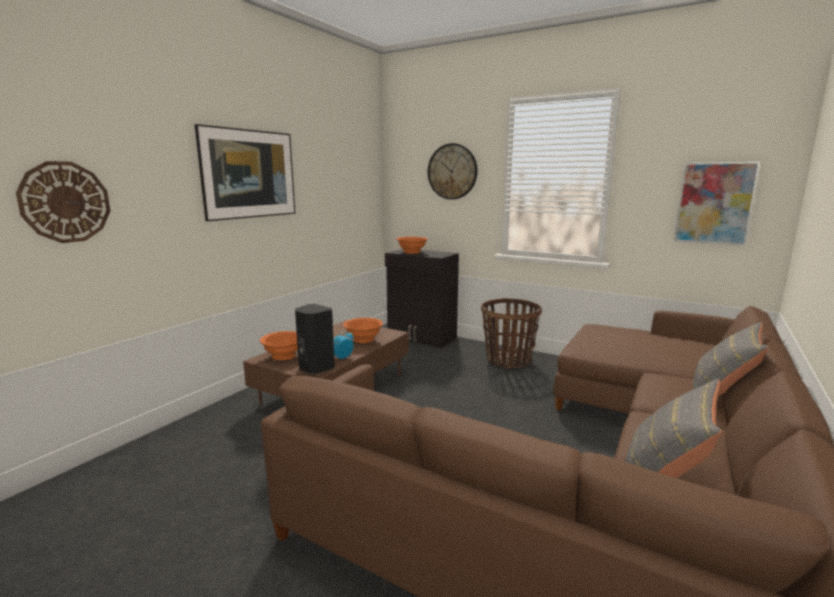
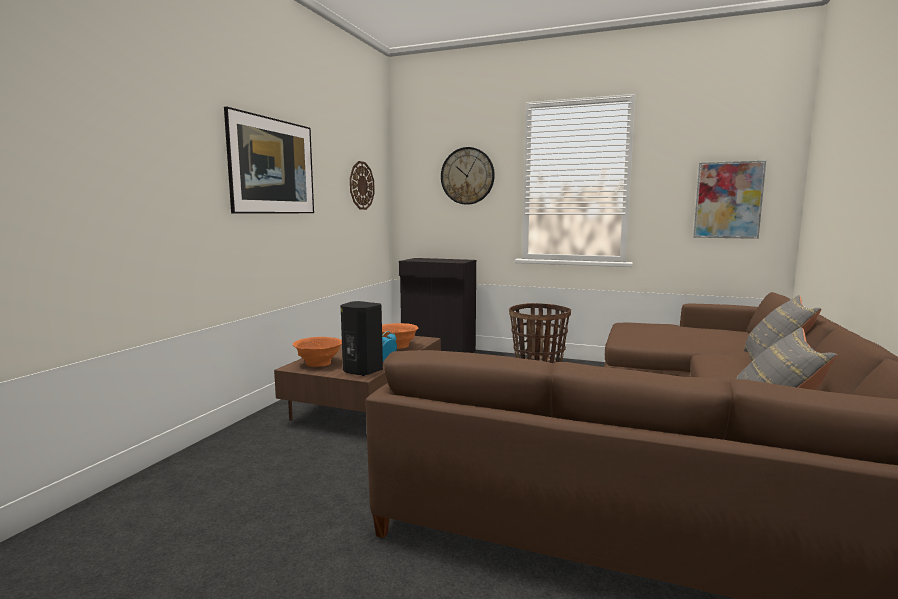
camera: 10 degrees left, 5 degrees down
(65, 202) = (97, 178): wall clock -> wall clock (361, 185)
(412, 252) = (427, 260): orange bowl -> none

